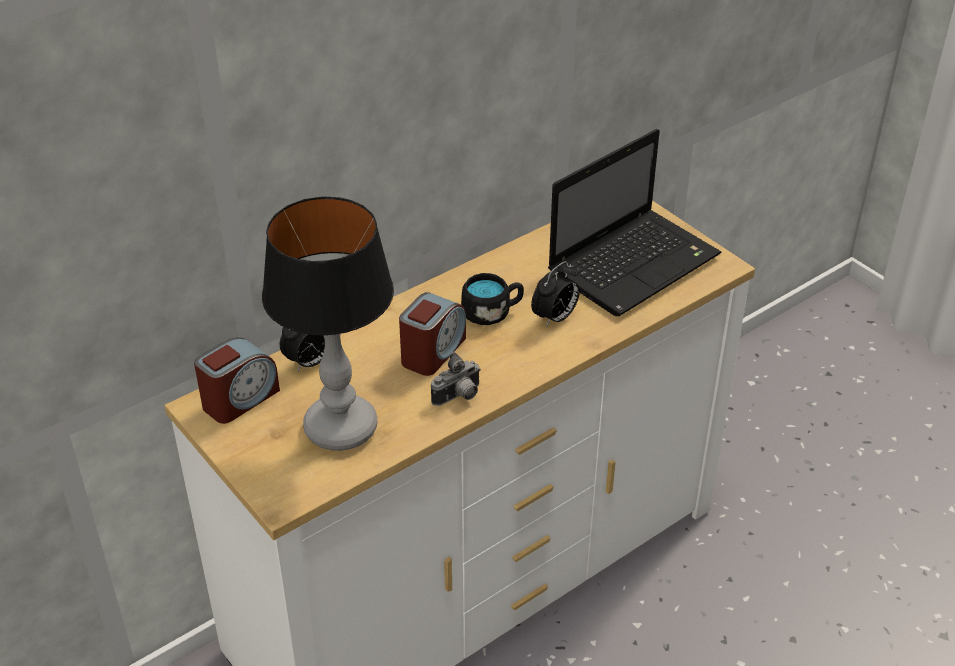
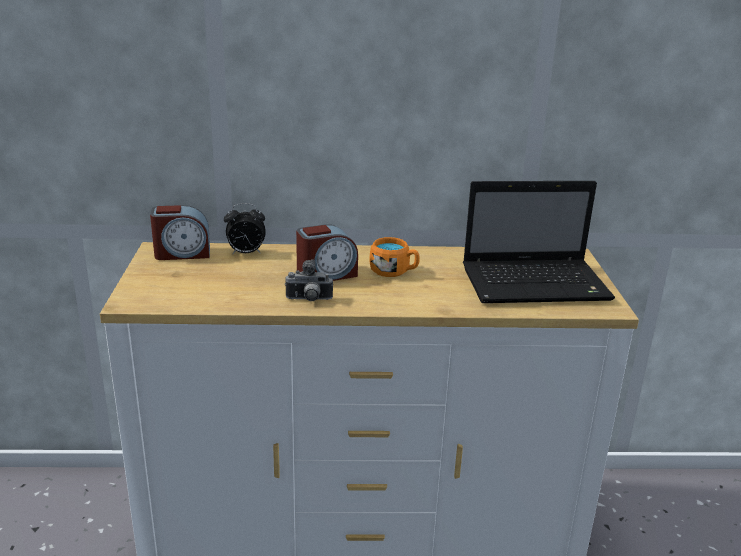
camera: 35 degrees right, 15 degrees down
(341, 427) = (216, 285): table lamp -> none
(492, 312) = (394, 272): black mug -> orange mug
(555, 318) = (434, 289): alarm clock -> none

